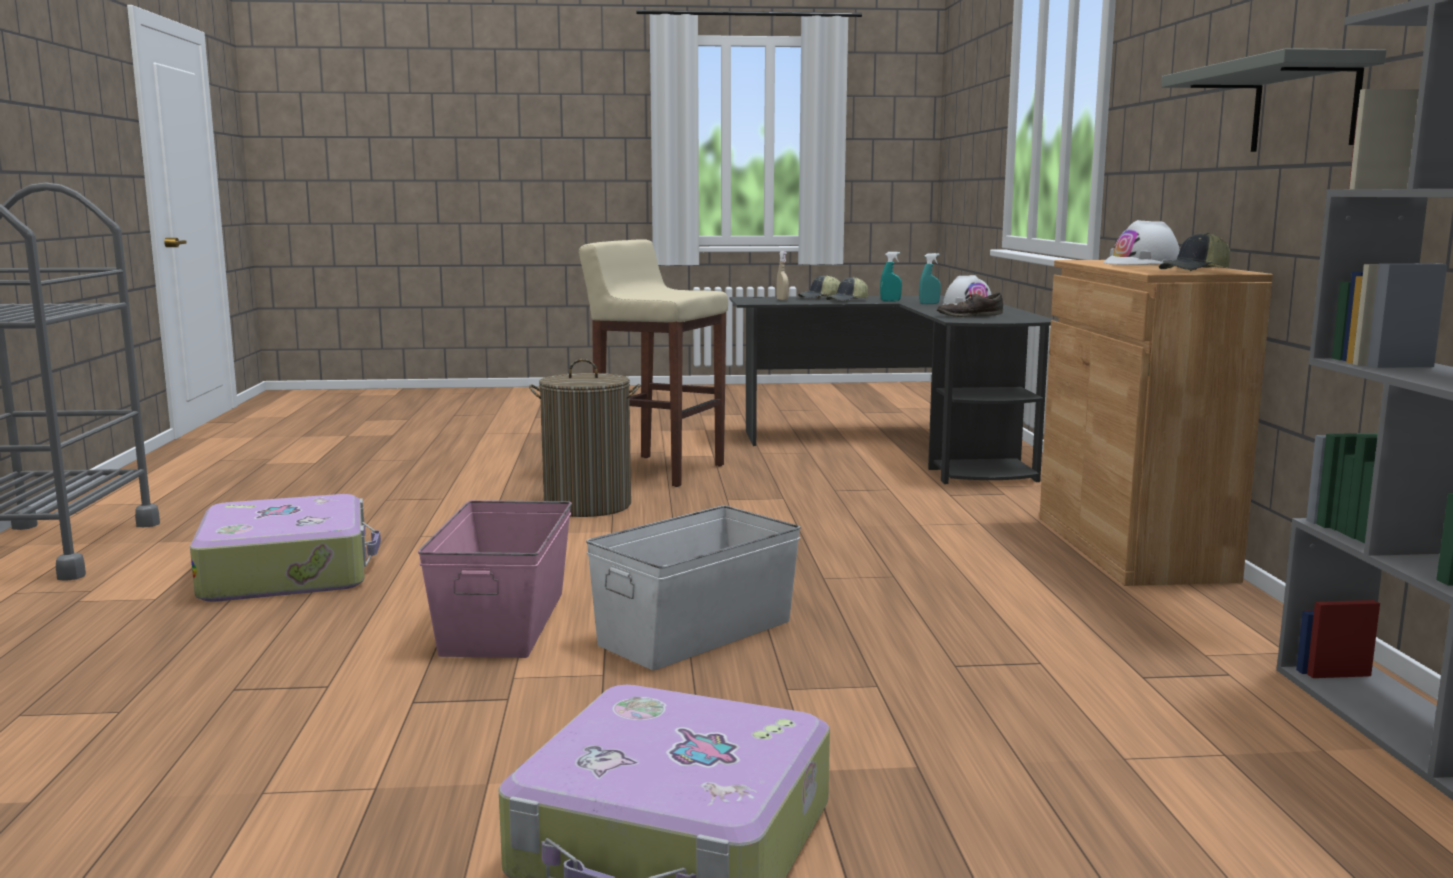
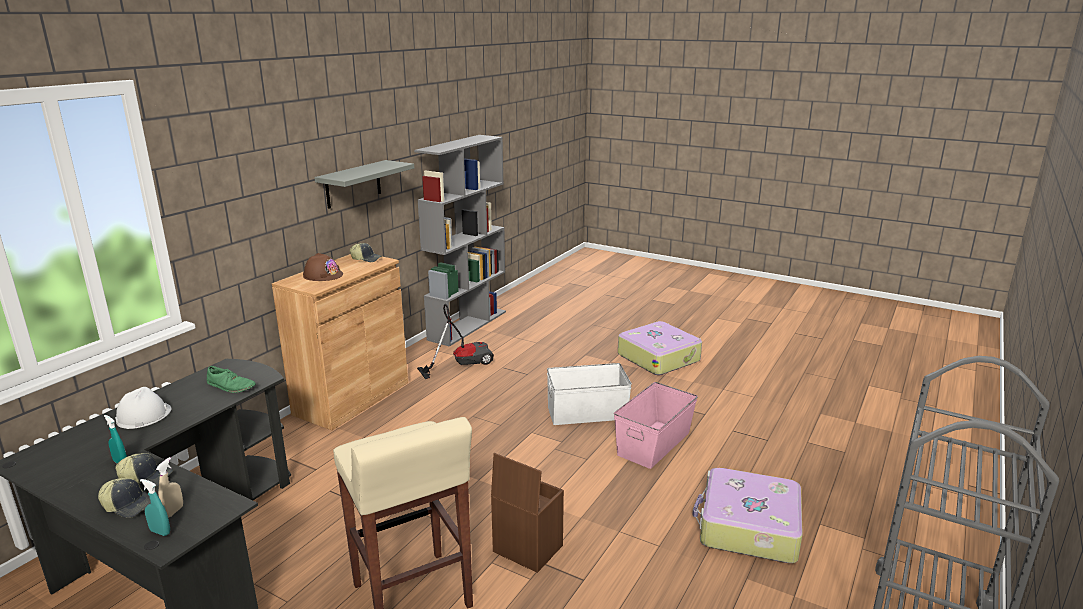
camera: 145 degrees left, 10 degrees up
(588, 505) = (526, 549): laundry basket -> brown storage box
(929, 304) = (137, 436): turquoise spray bottle -> turquoise spray bottle (160, 532)
(969, 316) = (231, 386): brown shoe -> green shoe
(1139, 643) = (461, 363): none -> vacuum cleaner
(1142, 263) = (323, 275): white hard hat -> brown hard hat

